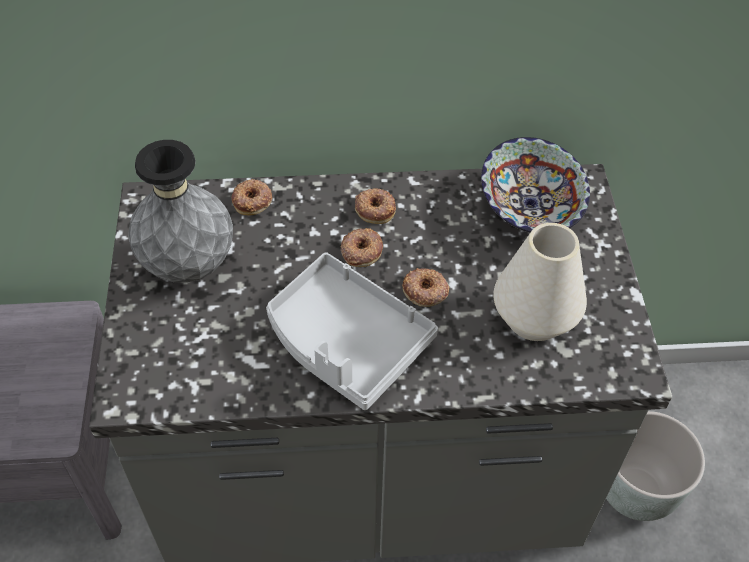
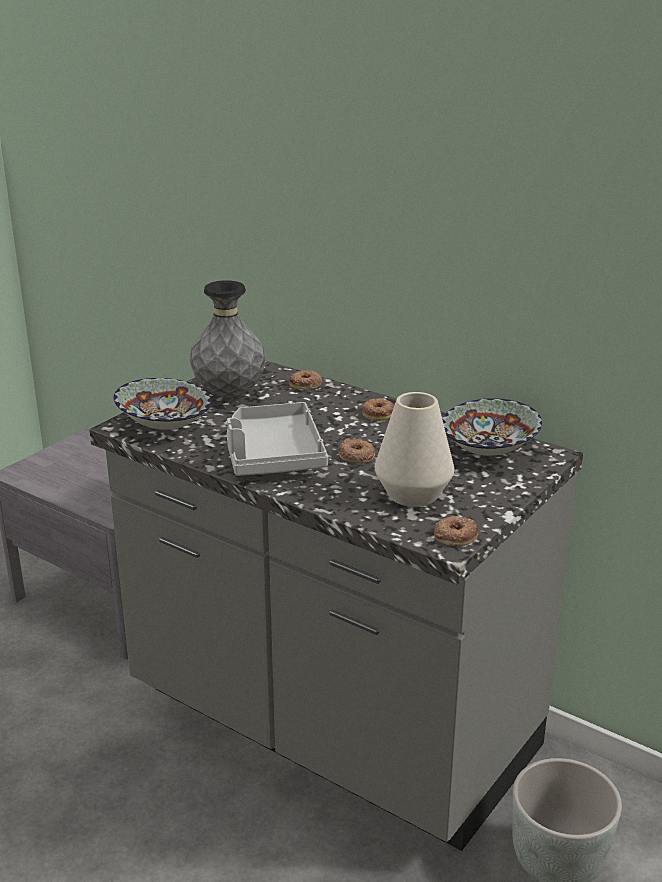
camera: 40 degrees right, 25 degrees down
(175, 367) = (163, 426): none -> bowl
(361, 250) = (341, 425): donut -> donut (455, 535)

